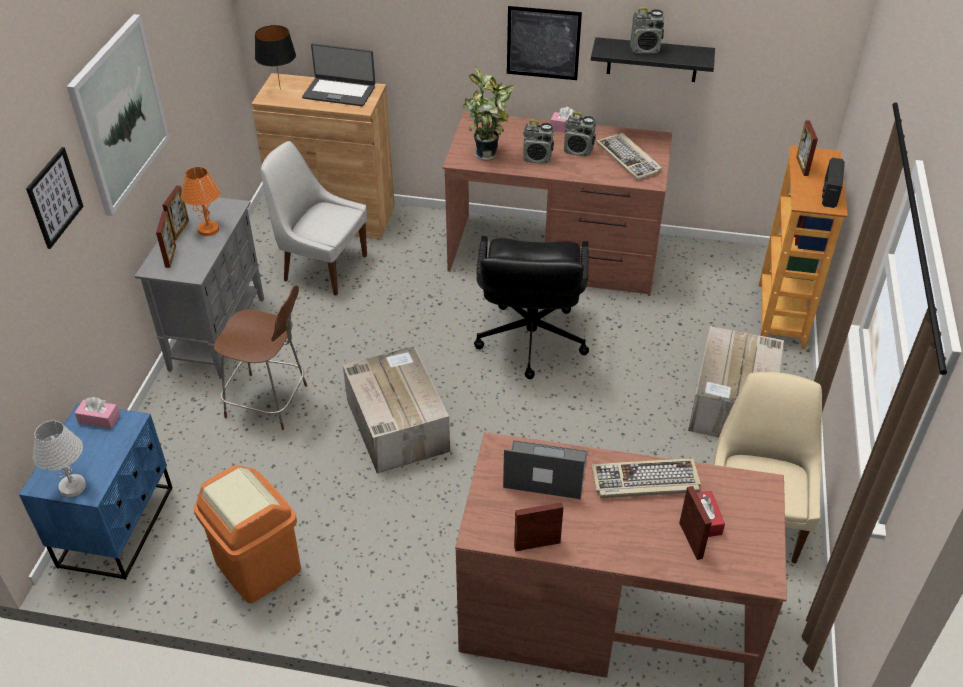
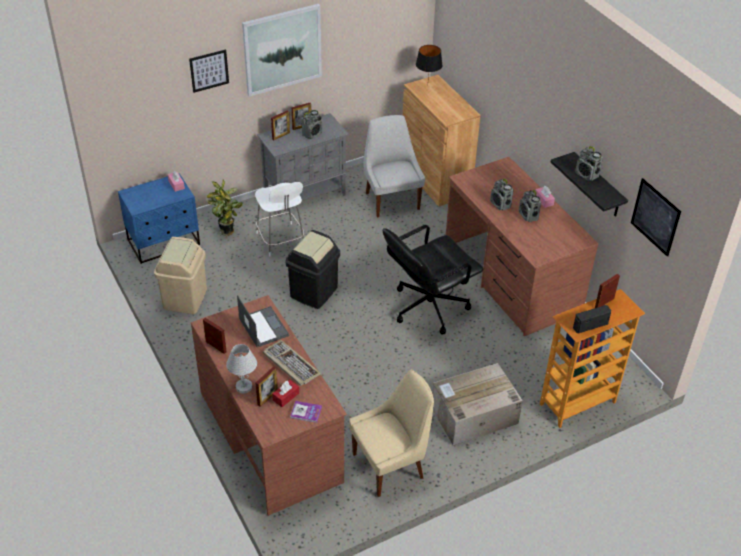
camera: 50 degrees right, 0 degrees up
(73, 486) = (135, 202): white table lamp -> white table lamp (244, 387)
(208, 229) = (312, 134): orange table lamp -> radio
(257, 566) = (184, 298): orange trash can -> beige trash can
(269, 402) = (281, 241): brown chair -> white chair
(339, 92) = (451, 104): laptop -> none
(396, 424) = (313, 292): cardboard box -> black trash can
(489, 154) = (480, 186): potted plant -> potted plant (228, 232)
(543, 43) = (551, 138): picture -> picture (655, 217)
(629, 159) = (547, 238): keyboard -> none
(751, 514) = (306, 412): none -> book

